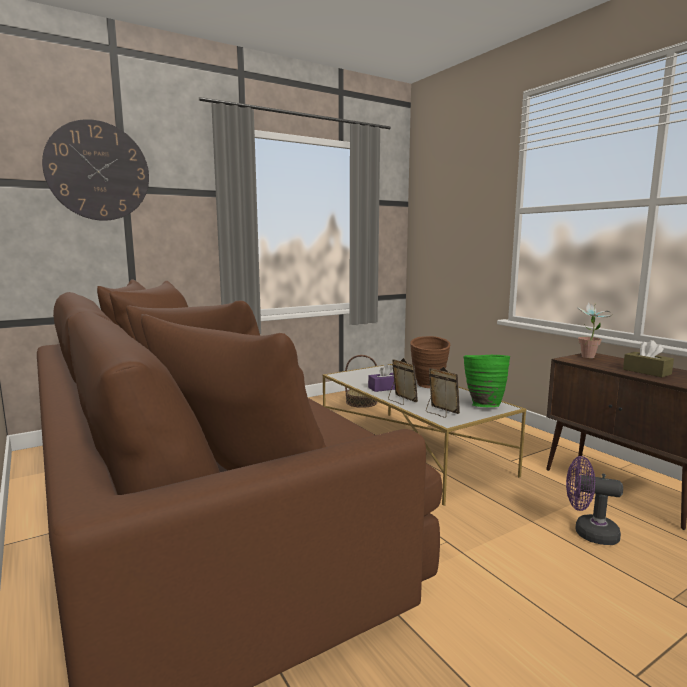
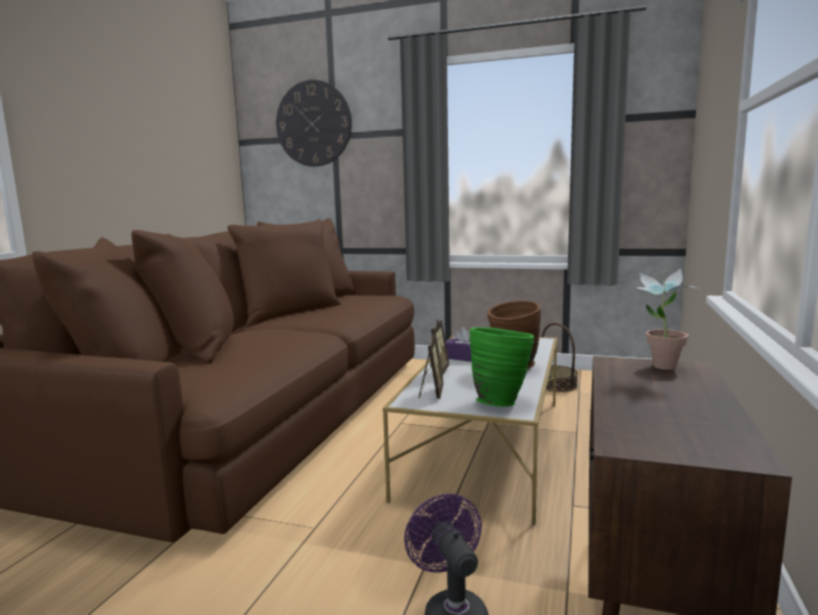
camera: 50 degrees right, 0 degrees up
(646, 372) = (652, 405): brown tissue box -> none

